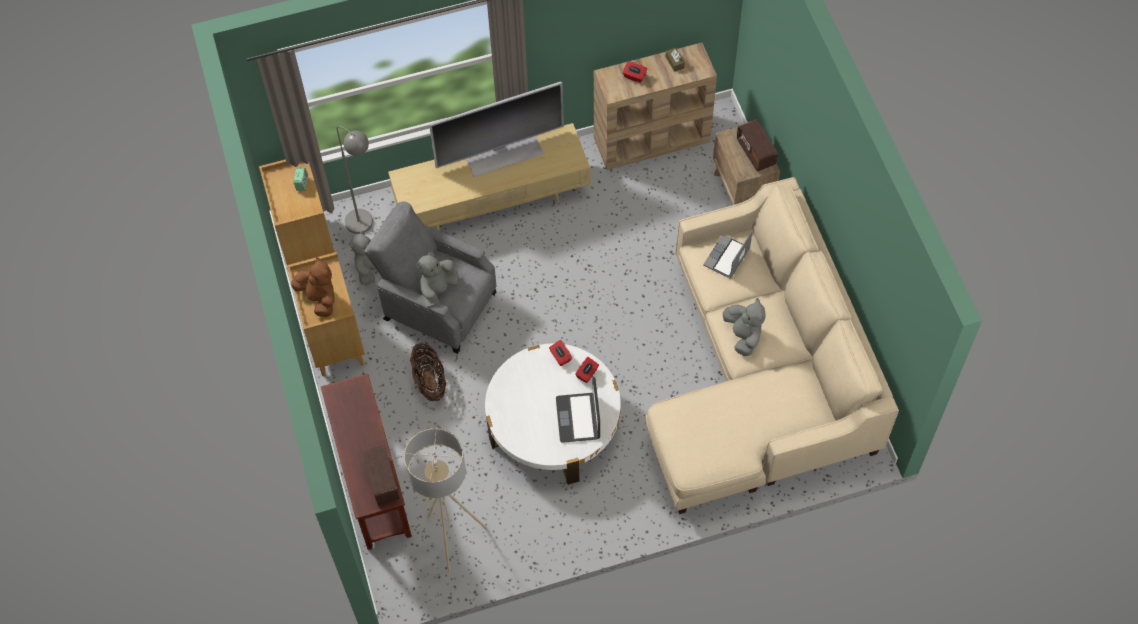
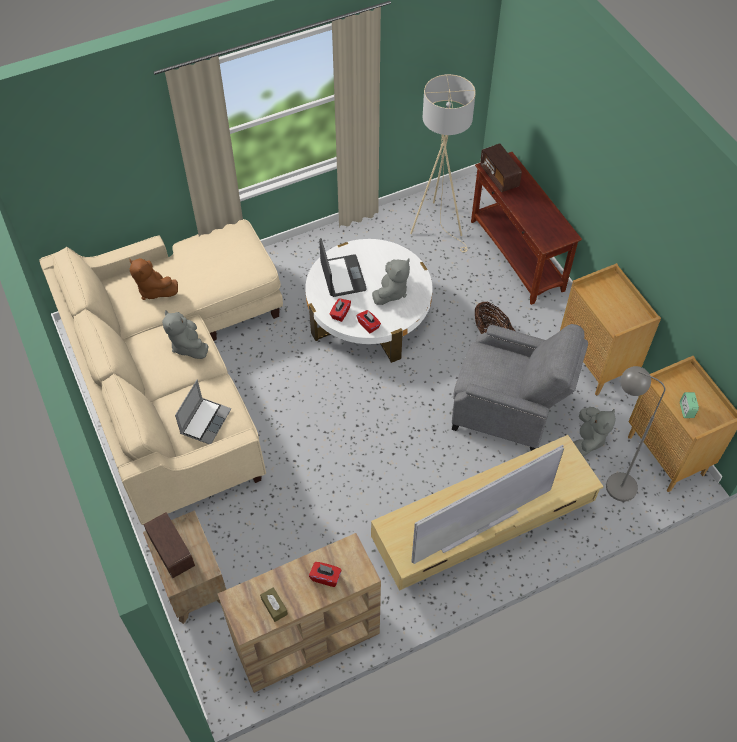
camera: 170 degrees right, 5 degrees down
(319, 298) = (614, 297): brown plush toy -> brown plush toy (154, 290)
(438, 290) = (504, 359): grey plush toy -> grey plush toy (391, 292)

